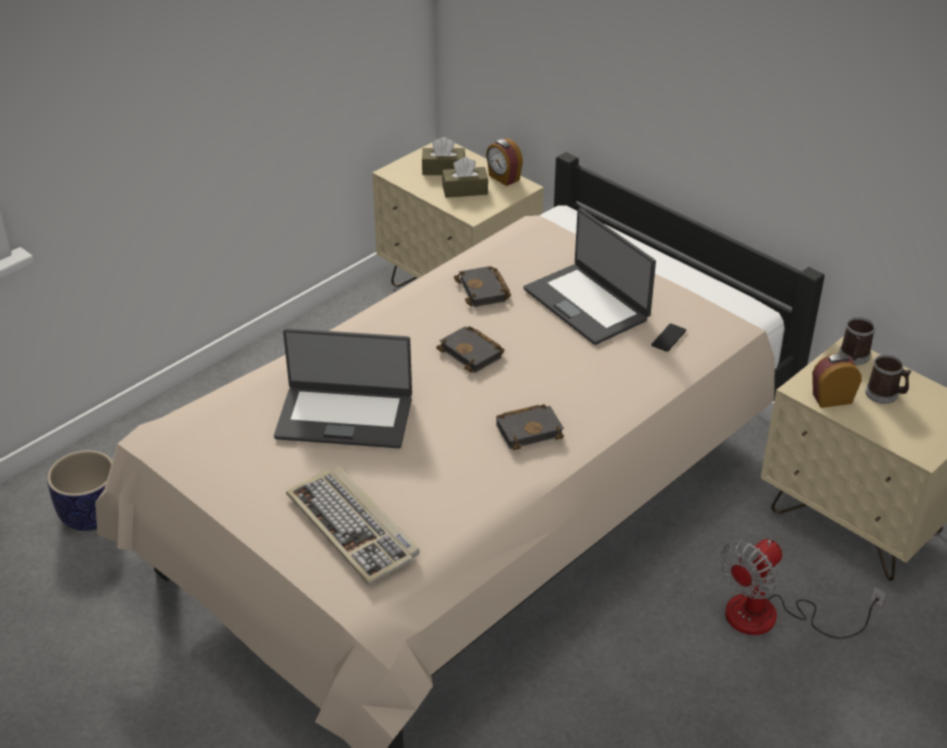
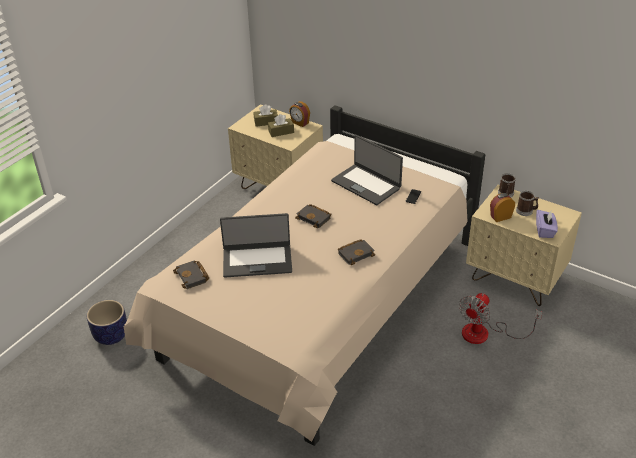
camera: 10 degrees left, 0 degrees up
(354, 527) = (280, 317): keyboard -> none
(484, 291) = (311, 184): black book -> black book (193, 277)
(912, 437) = (545, 230): none -> purple tissue box

